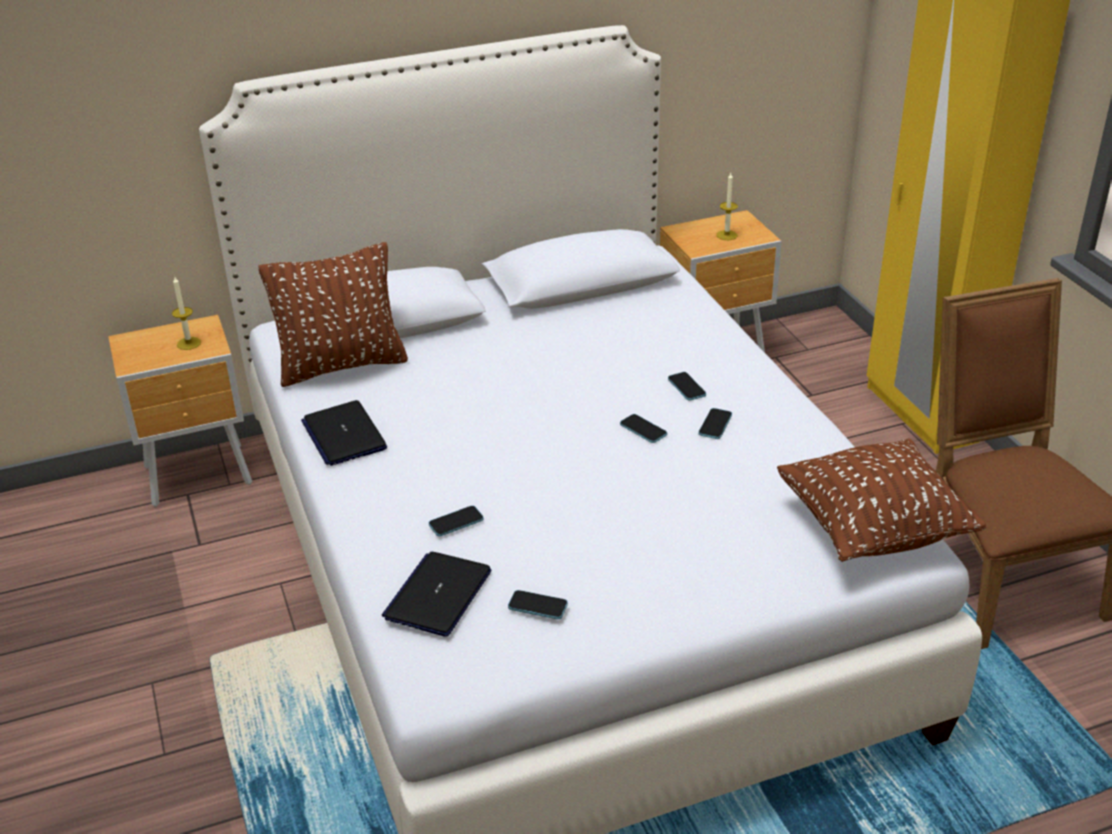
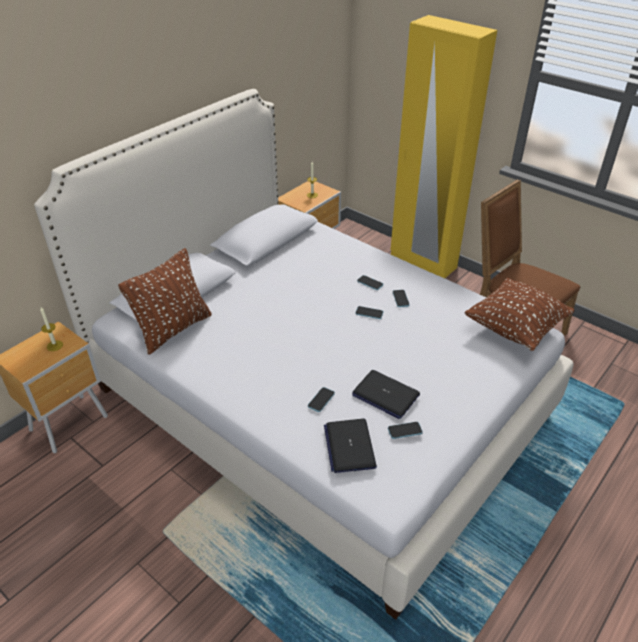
camera: 30 degrees left, 5 degrees up
(344, 435) = (212, 371): laptop -> laptop (385, 395)

